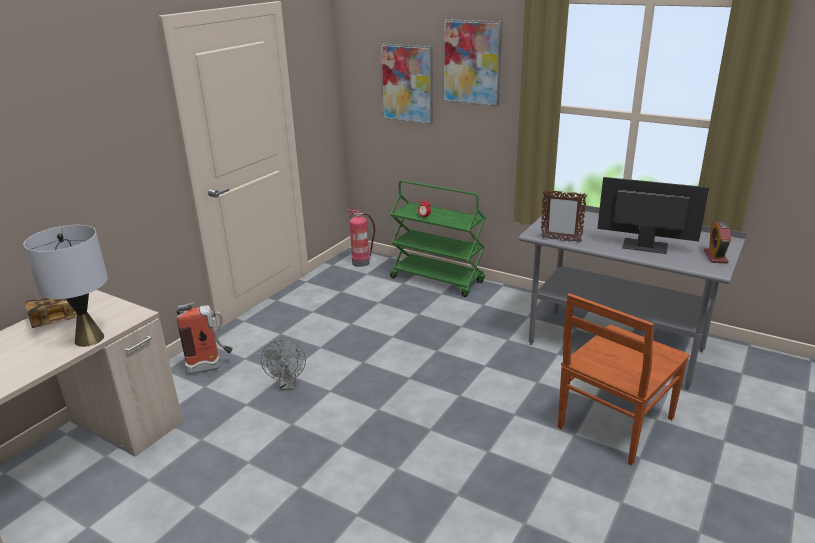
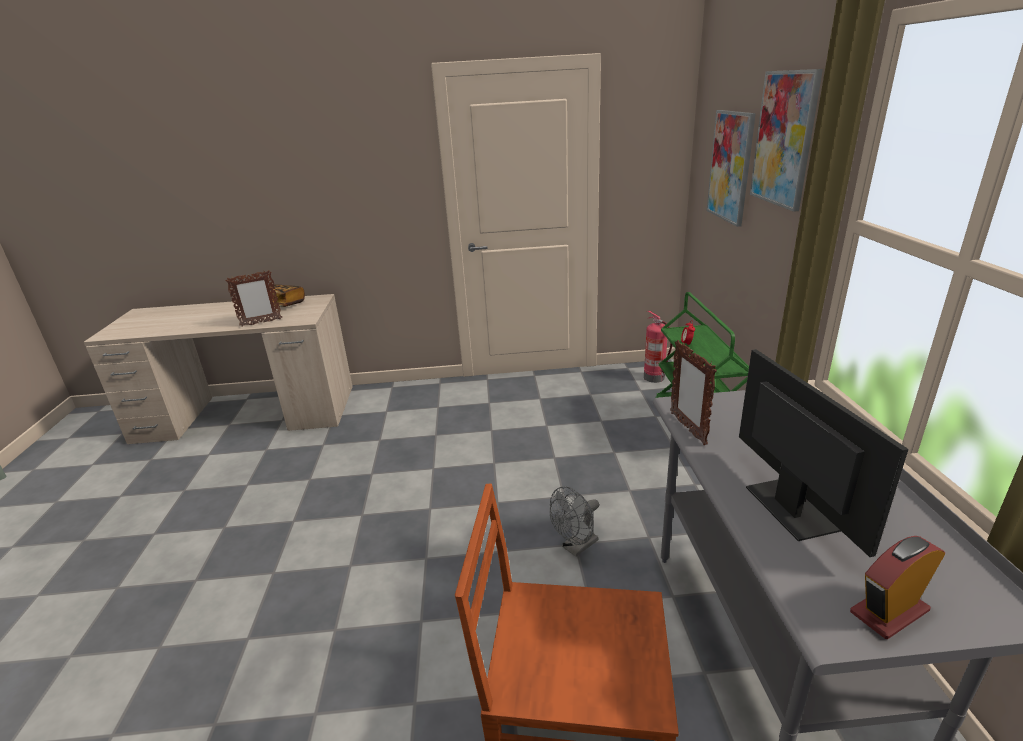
camera: 55 degrees right, 0 degrees up
(89, 339) = (261, 323): grey table lamp -> picture frame
(211, 367) = (412, 400): fire extinguisher -> none
(288, 385) = (421, 444): grey fan -> grey fan (576, 547)

